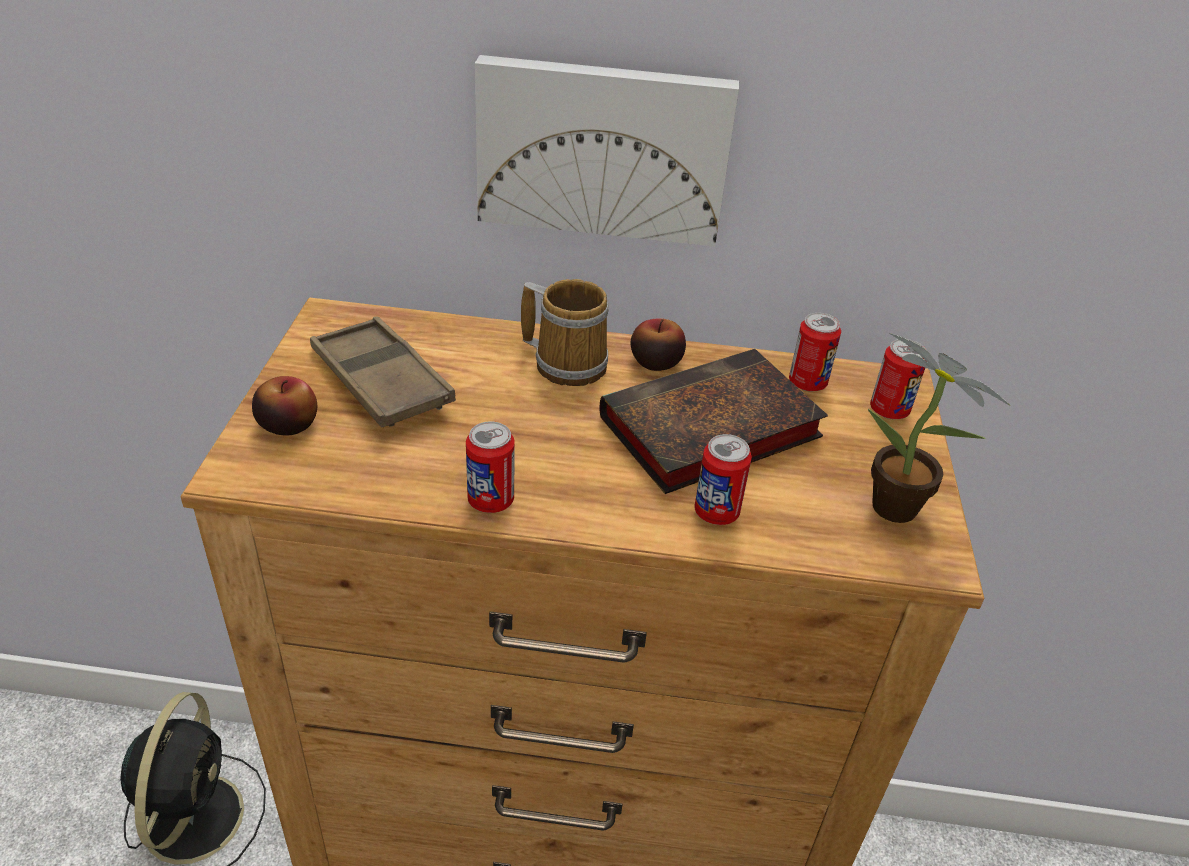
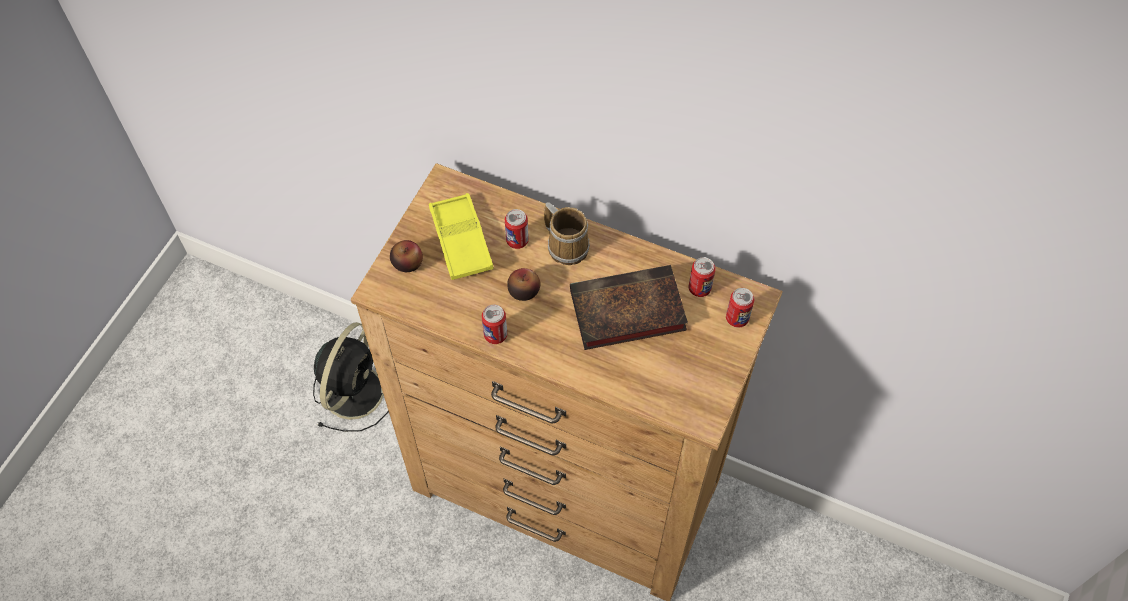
camera: 20 degrees right, 20 degrees up
(381, 381) = (461, 240): brown tray -> yellow tray
(603, 149) = (597, 143): picture -> none
(655, 362) = (617, 254): apple -> apple (524, 291)
(716, 512) = (606, 367): can -> can (517, 241)
(900, 513) = (702, 389): potted plant -> none

